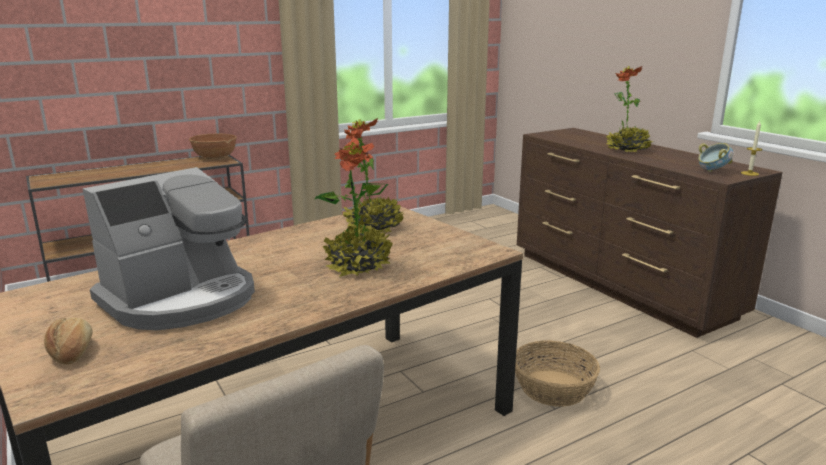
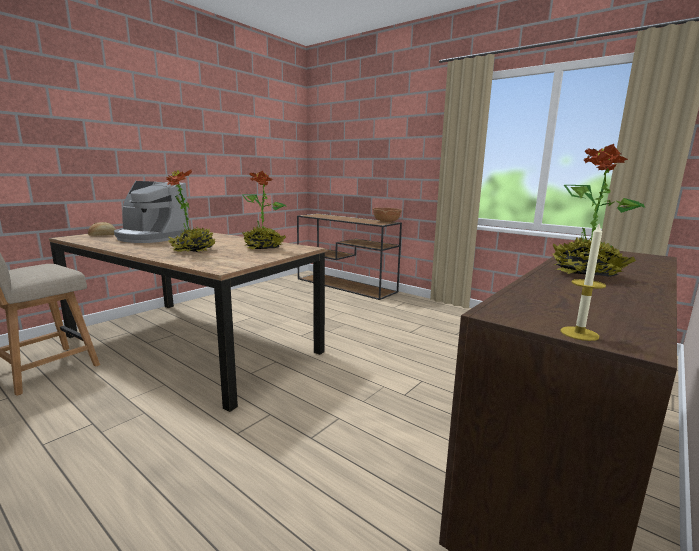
camera: 70 degrees right, 5 degrees down
(553, 388) = (270, 430): basket -> none
(712, 171) = (539, 309): bowl -> none

